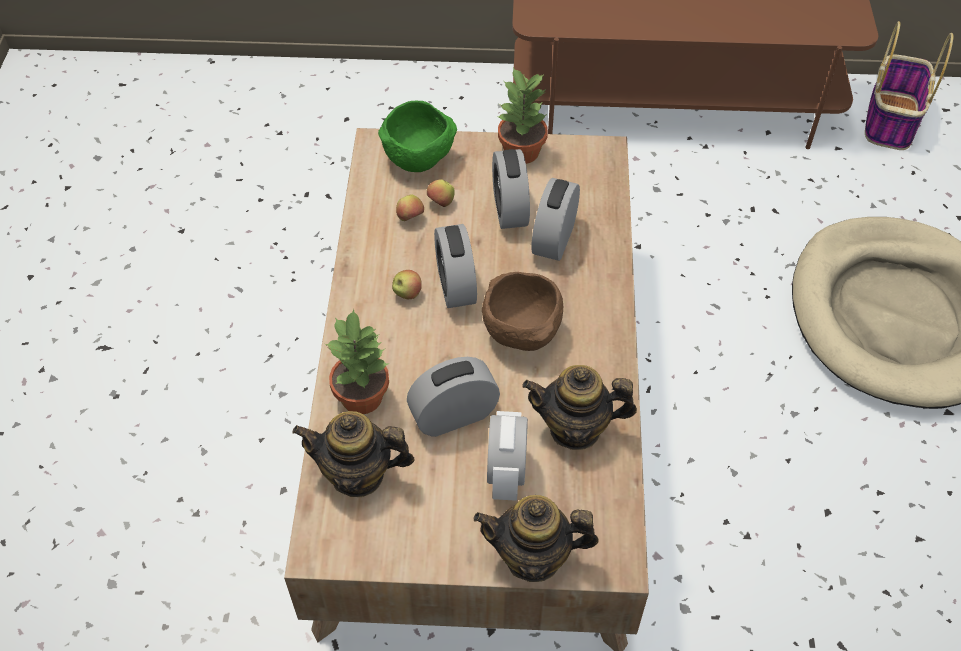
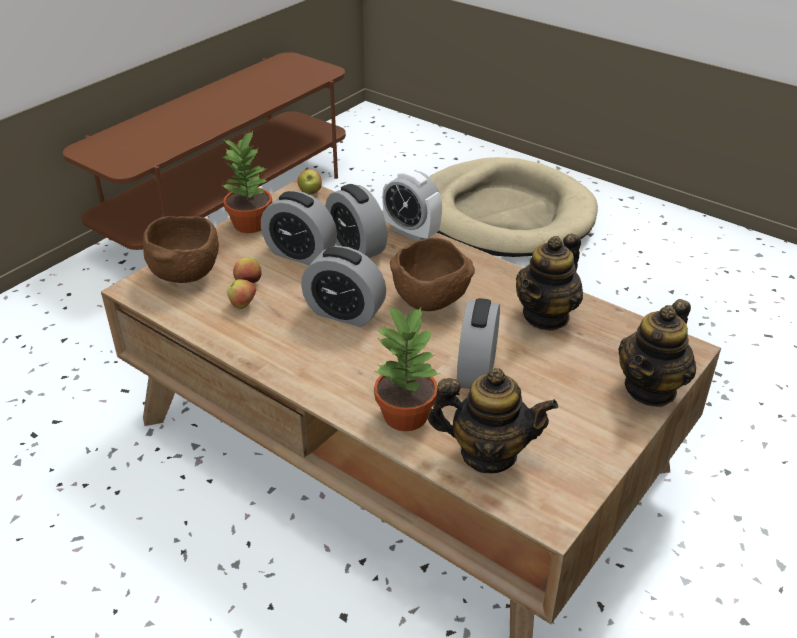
camera: 55 degrees left, 15 degrees down
(358, 474) = (488, 454): teapot -> teapot turned 120 degrees counterclockwise
(407, 294) = (322, 341): apple -> apple (310, 192)
(419, 159) = (186, 273): green bowl -> brown bowl
(506, 474) = (560, 368): alarm clock -> alarm clock (411, 232)
(890, 120) = (355, 141): basket -> none

